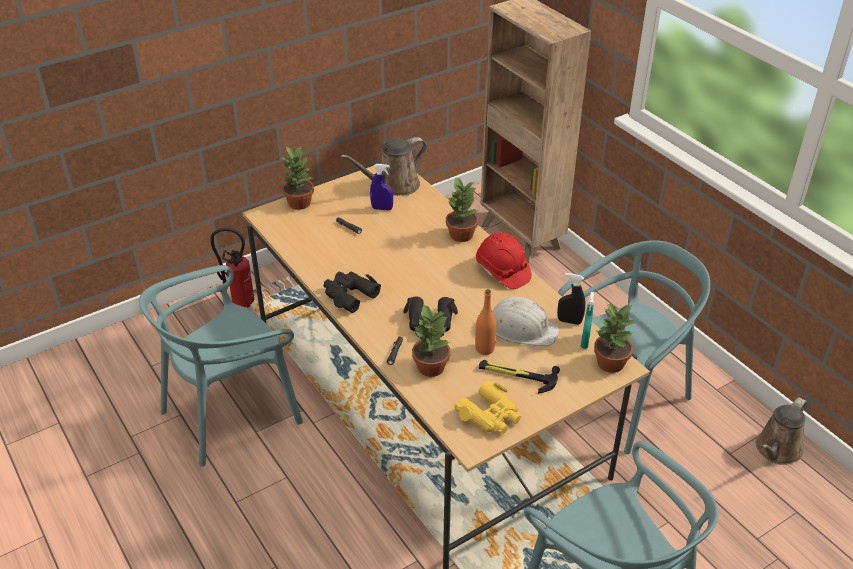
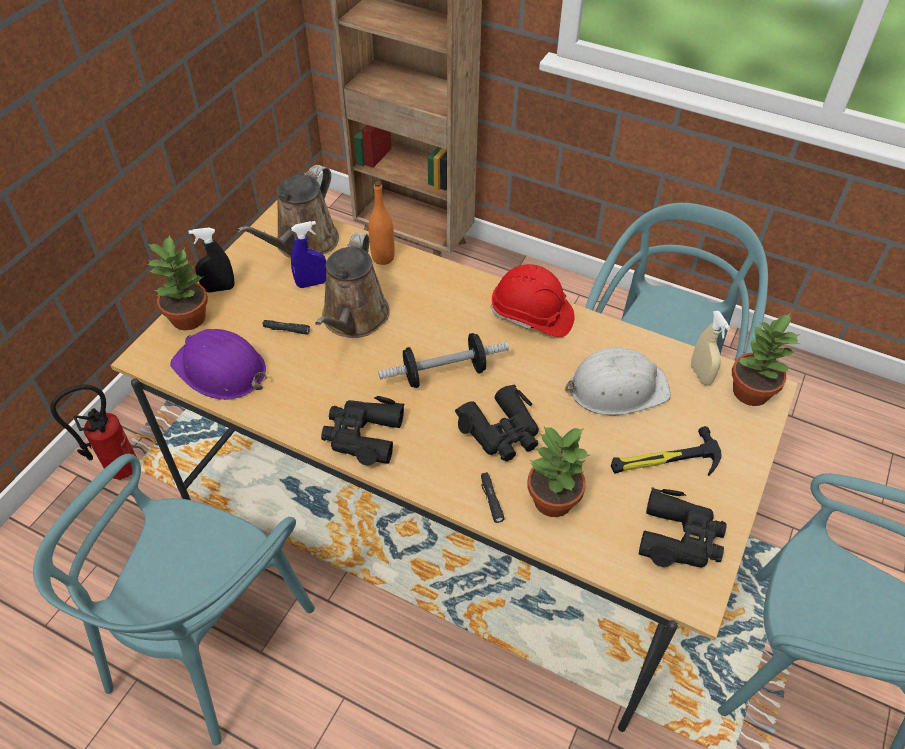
camera: 30 degrees left, 10 degrees up
(297, 235) = (220, 370): none -> purple hard hat
(421, 281) = (444, 373): none -> dumbbell
(460, 234) = (442, 283): potted plant -> none
(484, 349) = (597, 439): orange bottle -> orange bottle (383, 257)
(490, 415) = (680, 537): yellow binoculars -> black binoculars
(569, 321) = (661, 354): black spray bottle -> black spray bottle (219, 288)
(585, 342) = (700, 375): turquoise spray bottle -> beige spray bottle
(776, 450) = (829, 392): brown watering can -> brown watering can (353, 319)

